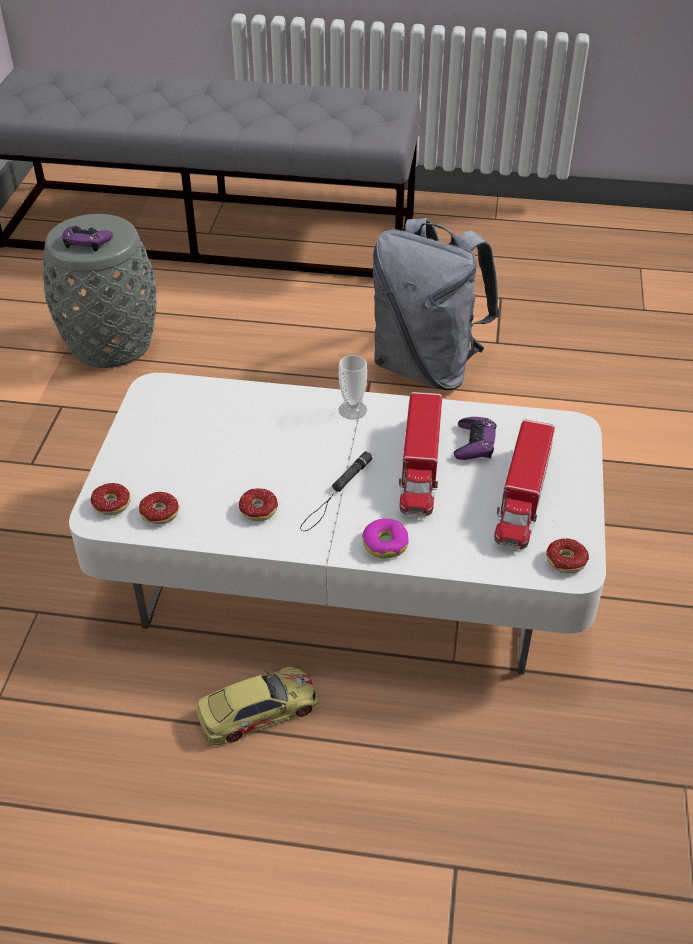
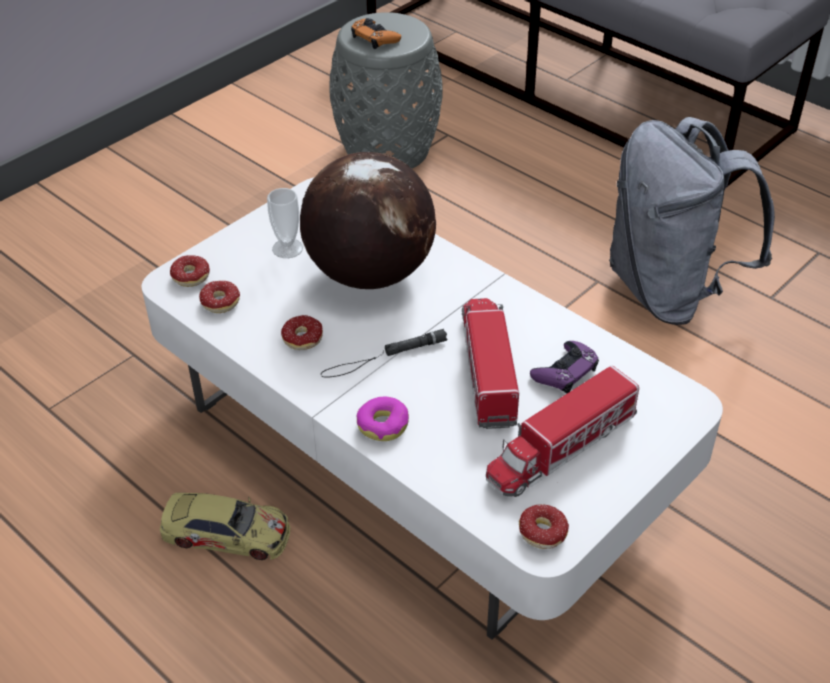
camera: 35 degrees right, 0 degrees up
(87, 242) = (375, 38): purple game controller -> orange game controller
(261, 436) = (369, 273): none -> globe
(352, 410) = (476, 286): cup -> cup (287, 248)
(420, 467) = (487, 369): toy truck -> toy truck turned 135 degrees clockwise

